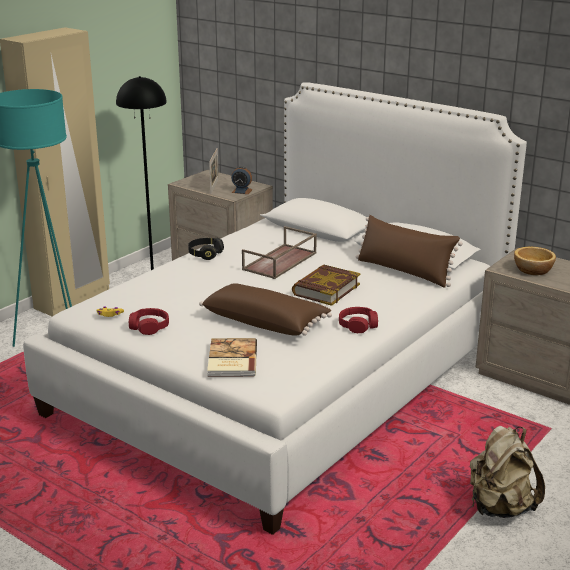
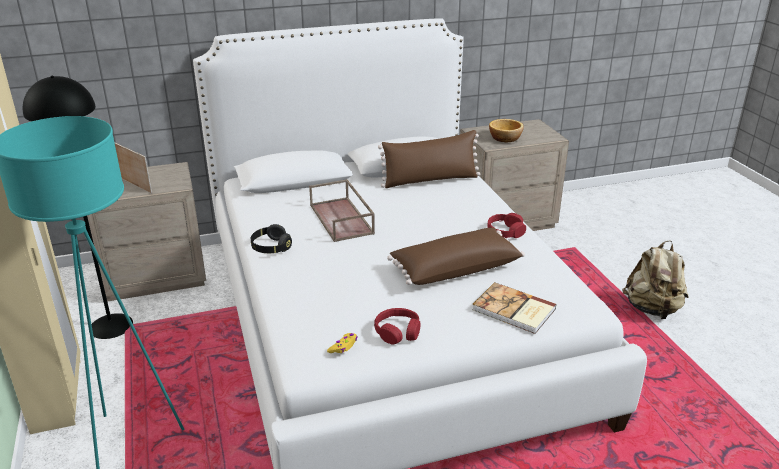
camera: 55 degrees left, 5 degrees up
(241, 191) = (174, 178): alarm clock -> none
(325, 289) = (424, 220): book -> none

